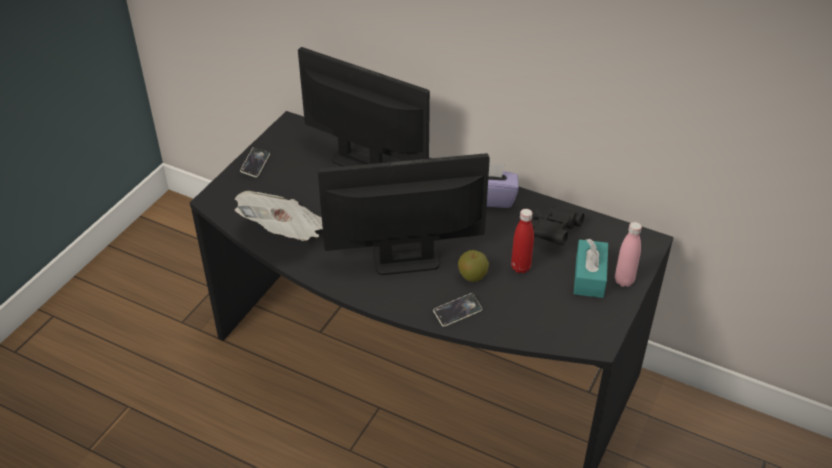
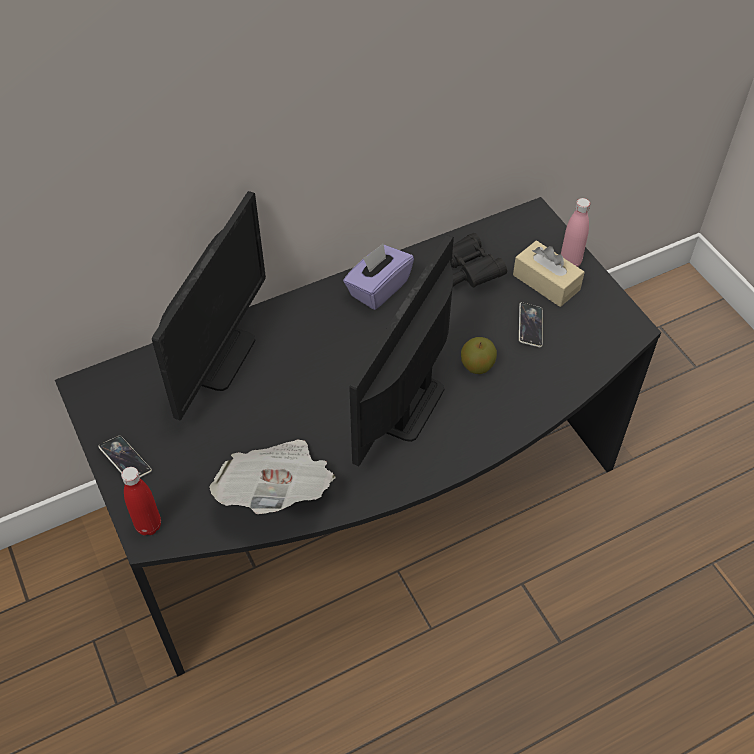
camera: 55 degrees left, 10 degrees up
(363, 160) = (219, 357): monitor -> monitor turned 135 degrees clockwise
(457, 312) = (517, 406): phone -> phone (530, 327)
(520, 267) = (495, 323): red bottle -> red bottle (148, 525)
(589, 276) = (546, 282): turquoise tissue box -> beige tissue box

